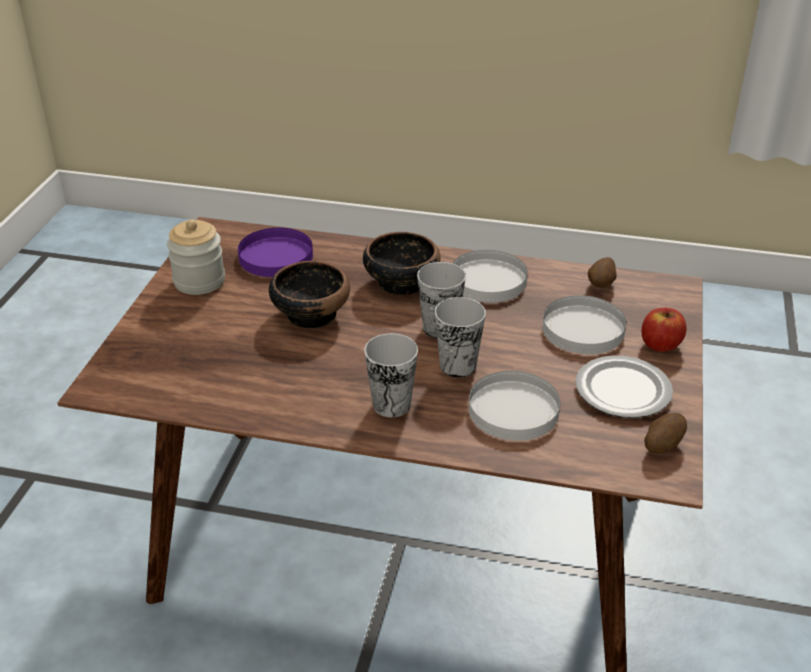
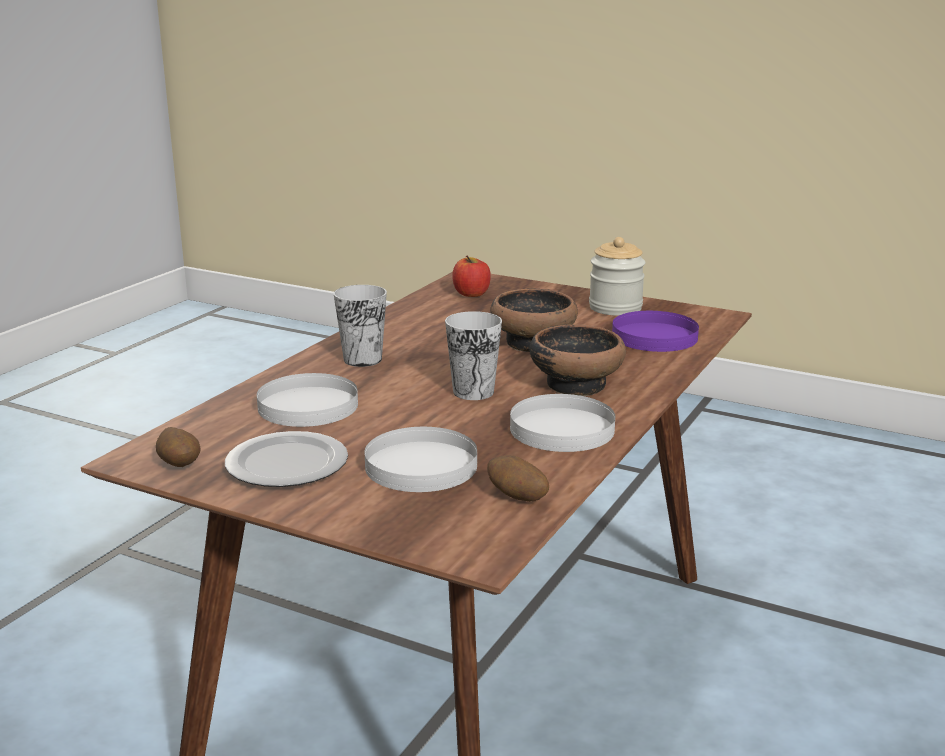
camera: 105 degrees right, 15 degrees down
(458, 366) = (399, 391): cup -> none
(660, 344) = (352, 507): apple -> apple (471, 294)

